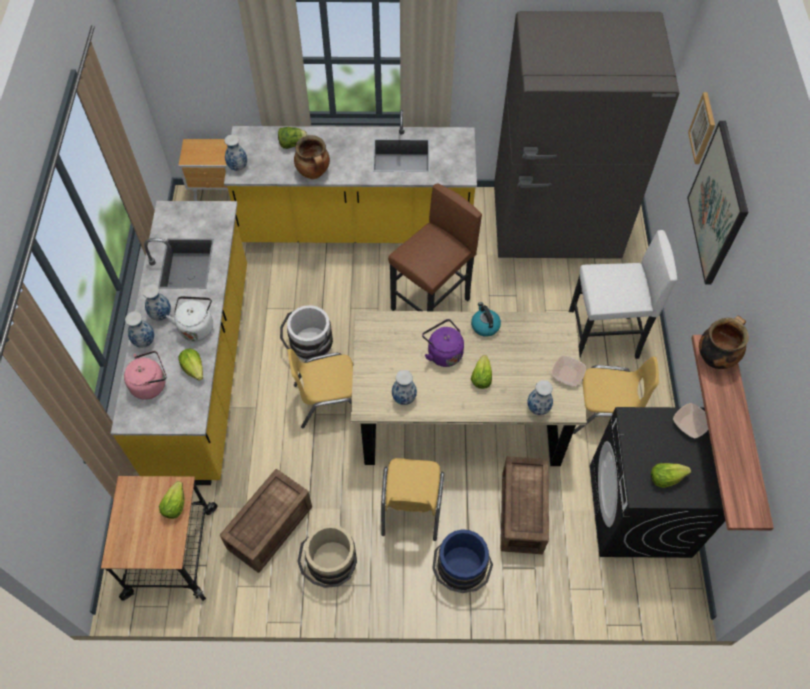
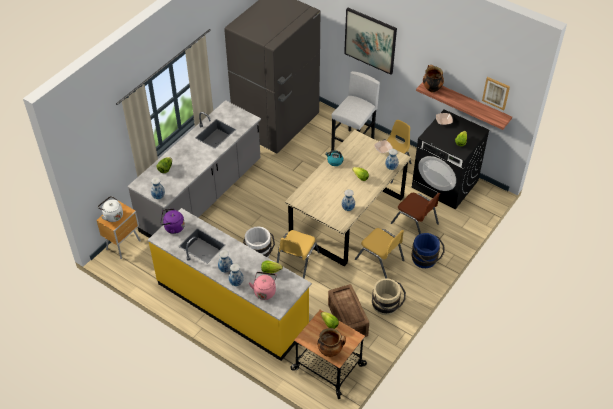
camera: 55 degrees left, 10 degrees down
(196, 326) = (246, 258): white kettle -> white kettle (112, 215)
(314, 173) = (194, 170): cooking pot -> cooking pot (330, 351)
(357, 226) = (202, 196): yellow counter -> grey counter
(431, 304) = (278, 194): brown stool -> none
(443, 352) = (336, 183): purple kettle -> purple kettle (173, 227)
(520, 513) = (415, 223): crate -> brown chair
(703, 128) = (330, 21): picture -> picture (496, 93)

